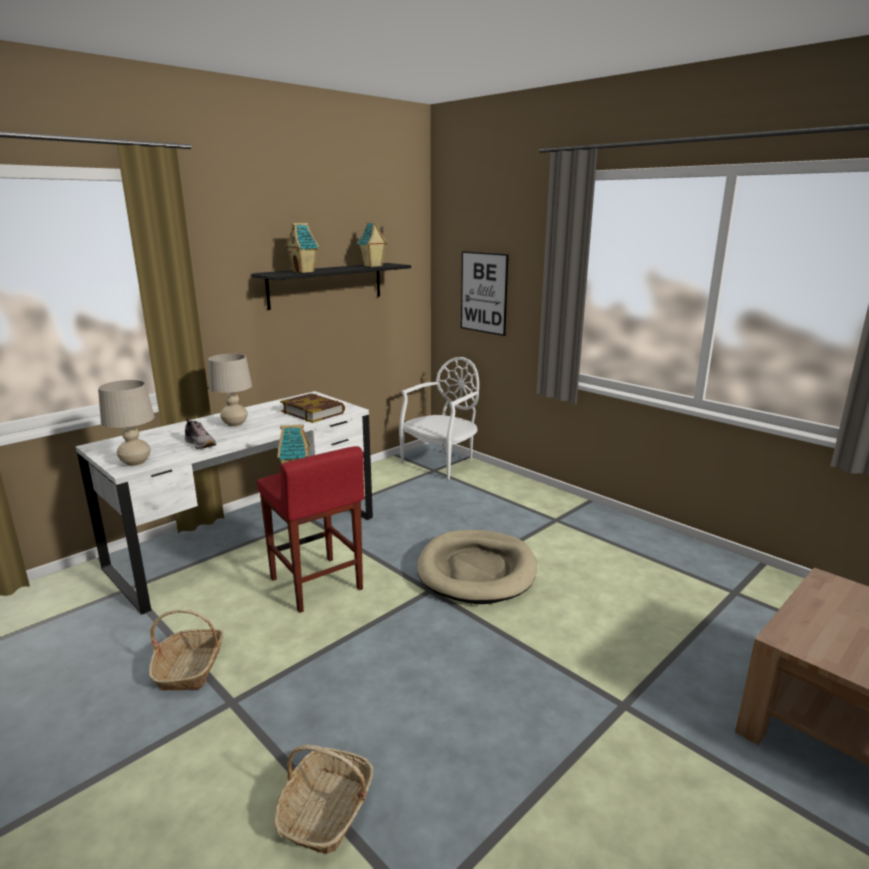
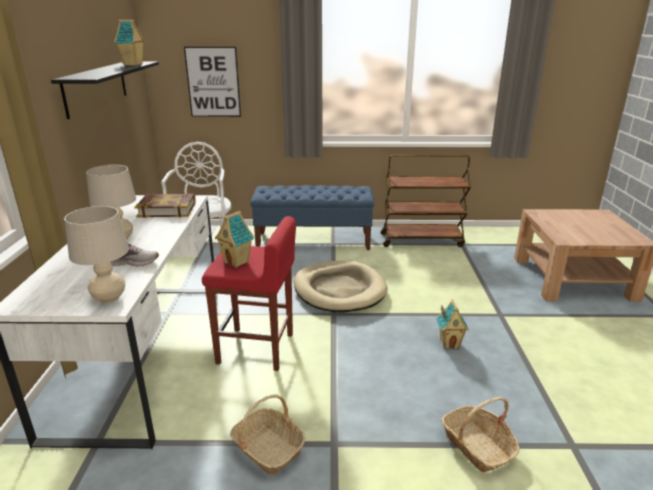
camera: 45 degrees left, 5 degrees up
(304, 272) = (101, 73): toy house -> toy house (449, 343)
(539, 508) = (314, 241): none -> blue bench
(680, 562) = (422, 240): none -> brown cart

